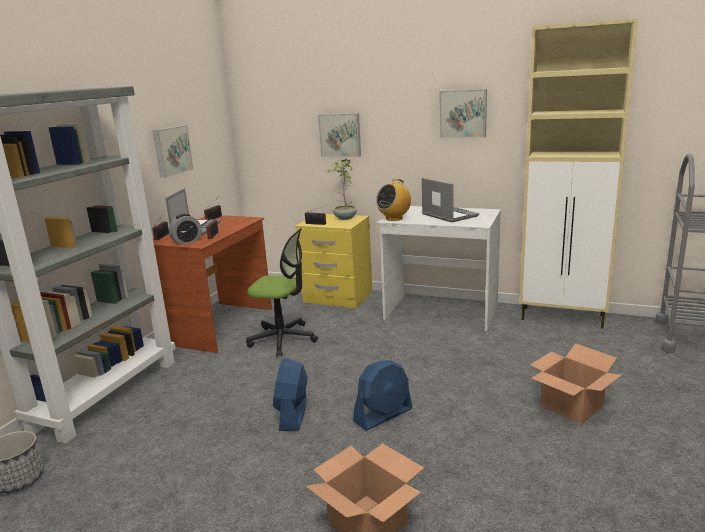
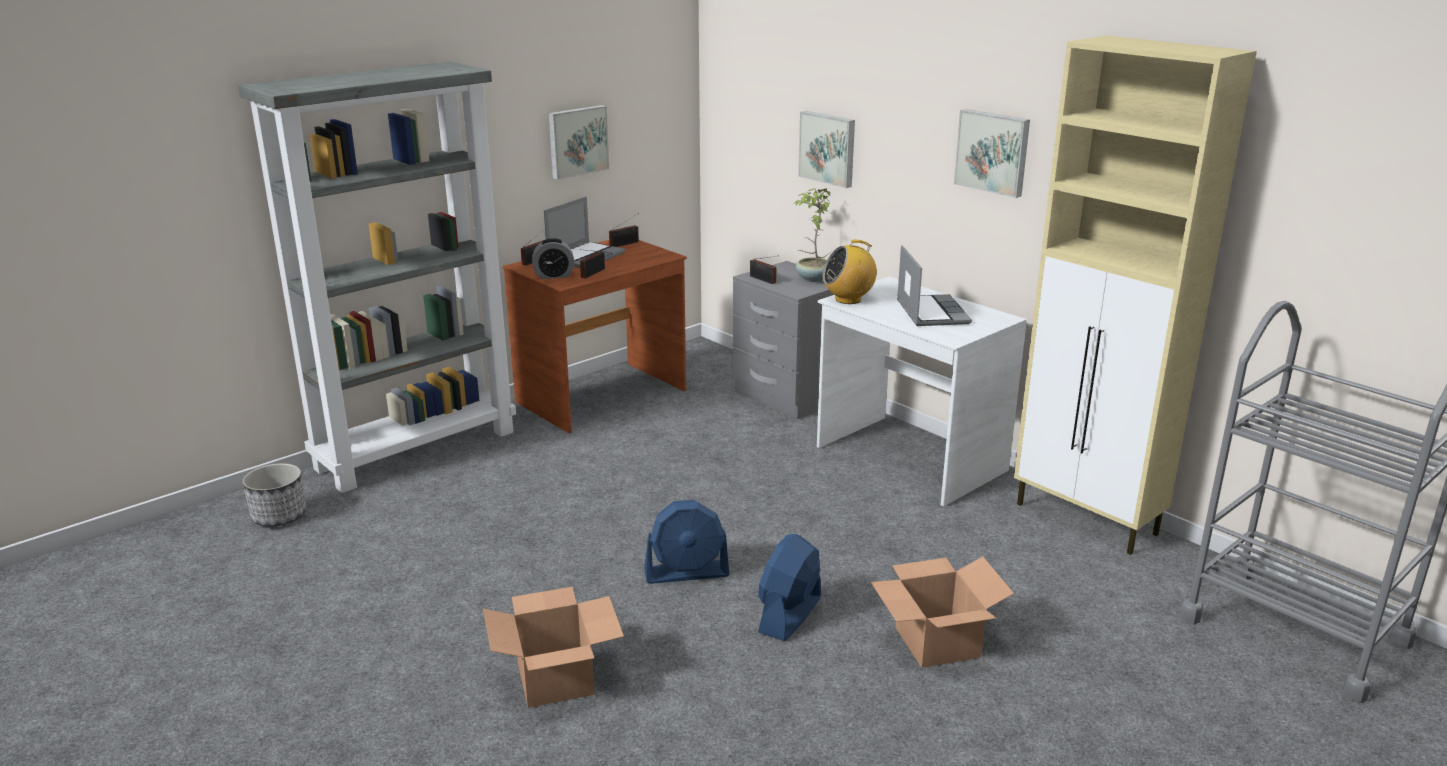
camera: 25 degrees right, 5 degrees up
(283, 339) = (661, 437): office chair -> none
(293, 414) = (587, 537): blue fan -> blue fan (789, 615)
(337, 297) = (788, 396): yellow nightstand -> grey nightstand

